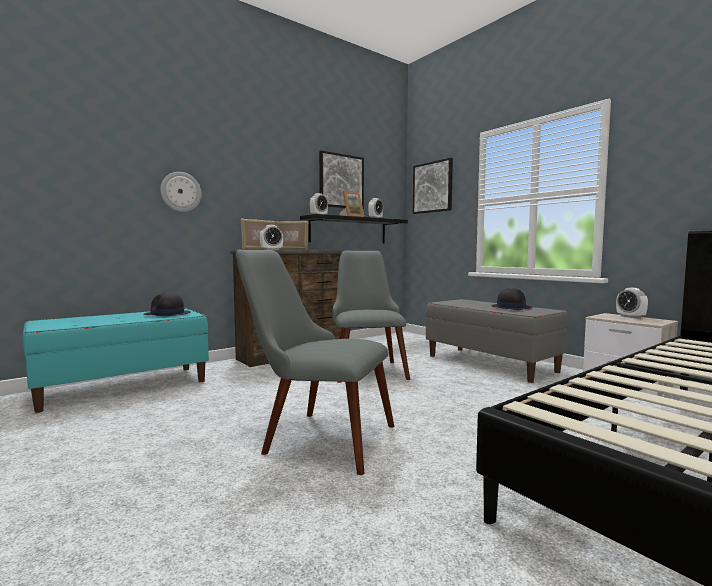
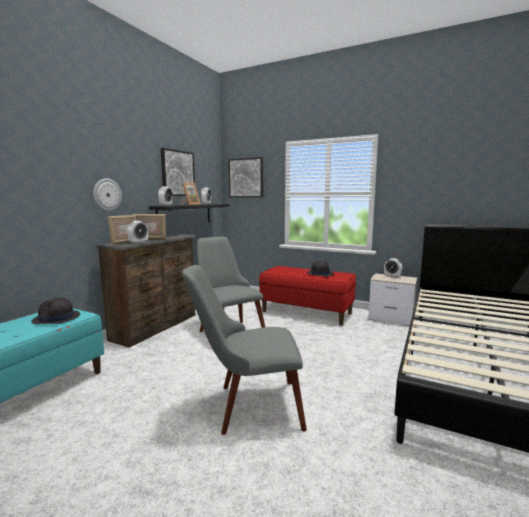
camera: 25 degrees left, 5 degrees up
(181, 192) = (45, 193): wall clock -> wall clock (107, 195)
(490, 363) = (306, 312): grey bench -> red bench

